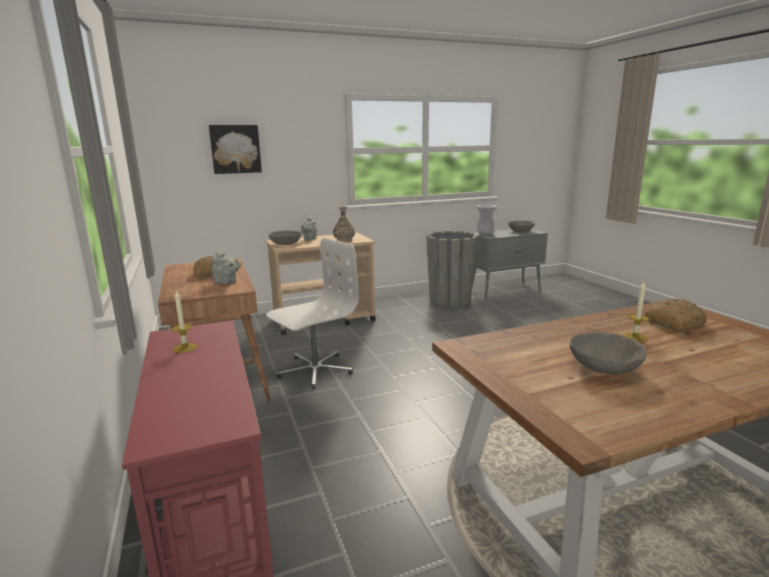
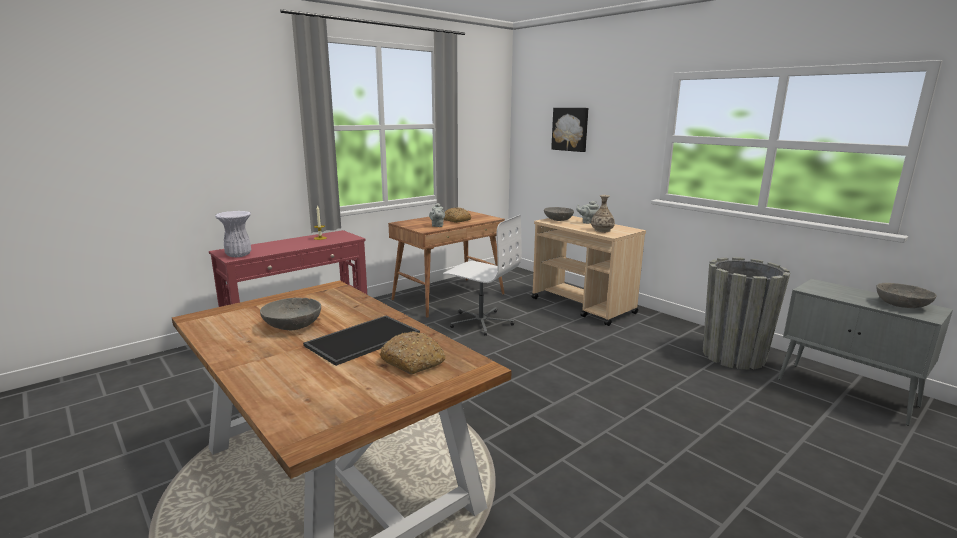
camera: 70 degrees right, 0 degrees up
(485, 234) = (823, 286): white vase -> white vase (238, 255)
(635, 337) = (363, 340): candle -> tray

